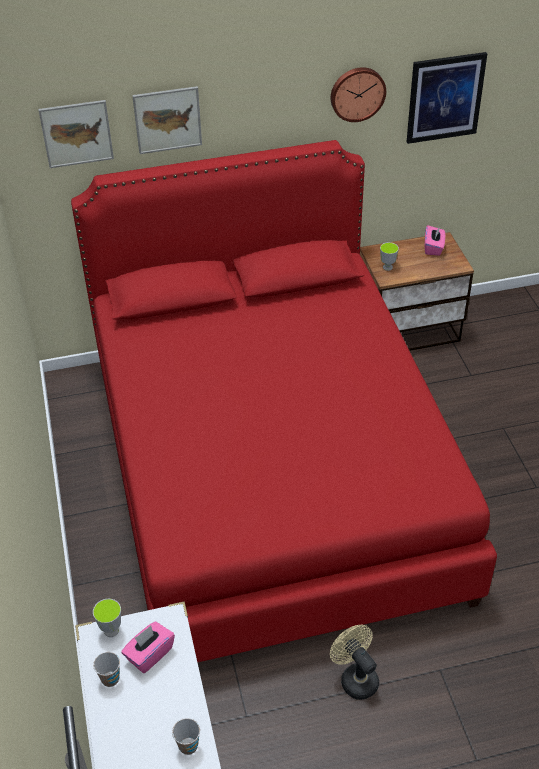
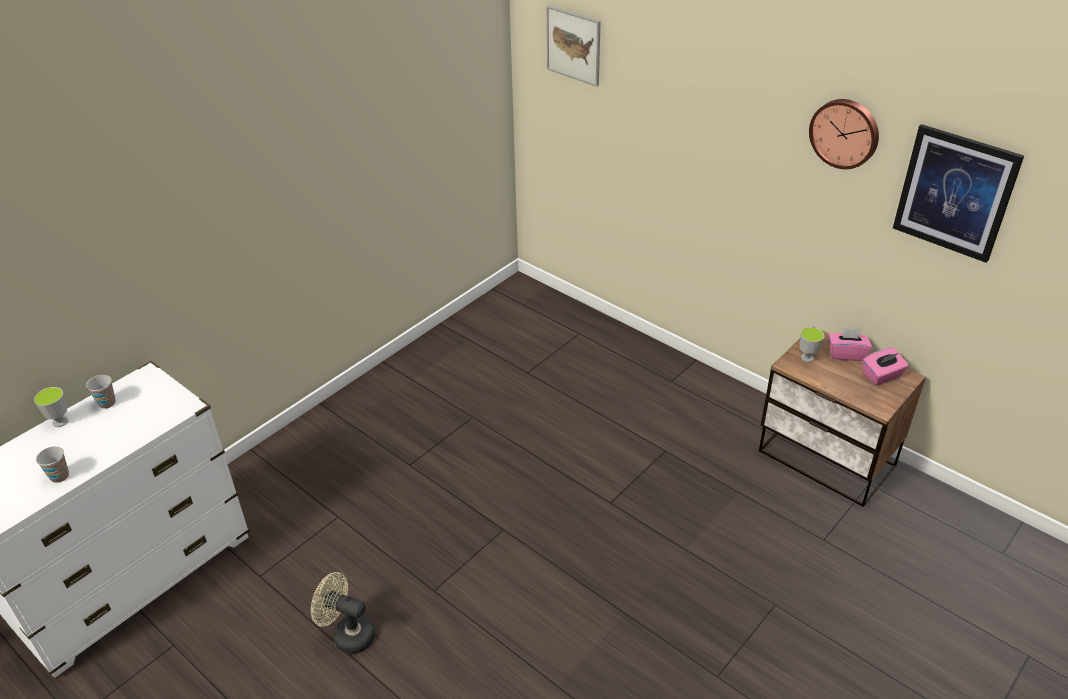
camera: 55 degrees right, 5 degrees down
(111, 630) = (155, 381): cup -> cup (60, 422)
(149, 654) = (142, 412): pink tissue box -> pink tissue box (846, 354)
(167, 120) = (649, 69): picture -> none
(271, 473) = (536, 455): red bed -> none
(355, 678) = (347, 634): beige fan -> beige fan turned 90 degrees counterclockwise

